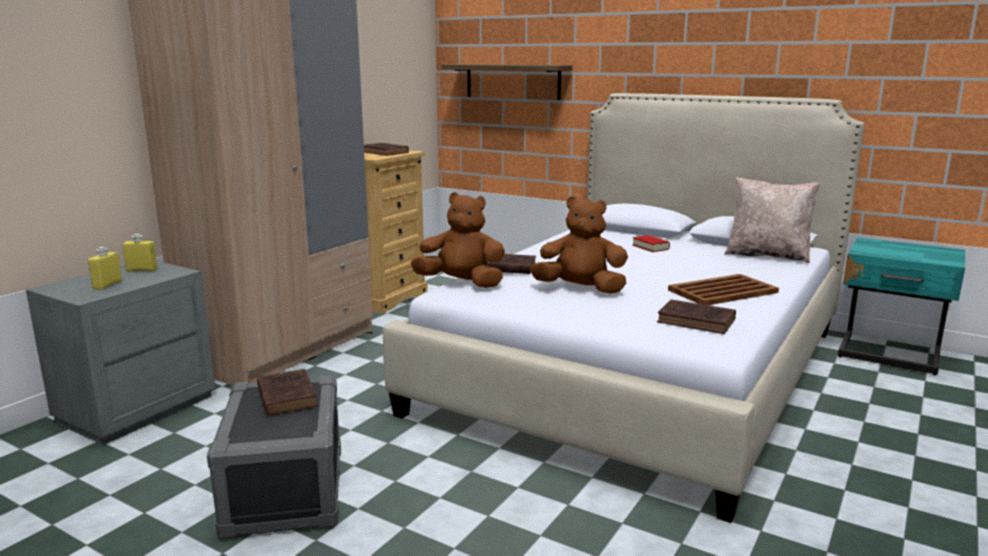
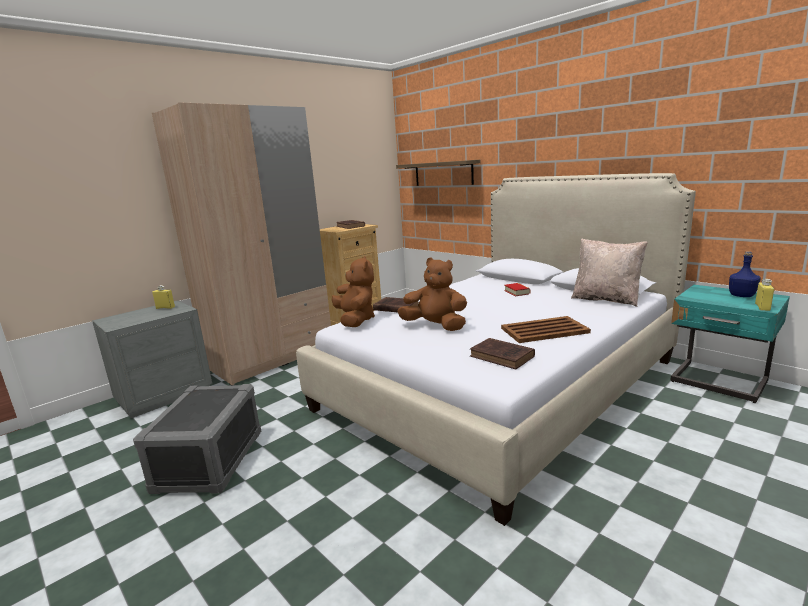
camera: 15 degrees right, 0 degrees up
(107, 285) = (136, 318): yellow bottle -> yellow bottle (762, 307)
(286, 395) = (211, 397): brown book -> none
(461, 284) = (355, 320): brown plush toy -> brown plush toy turned 45 degrees clockwise
(917, 249) = (742, 295): none -> blue bottle

